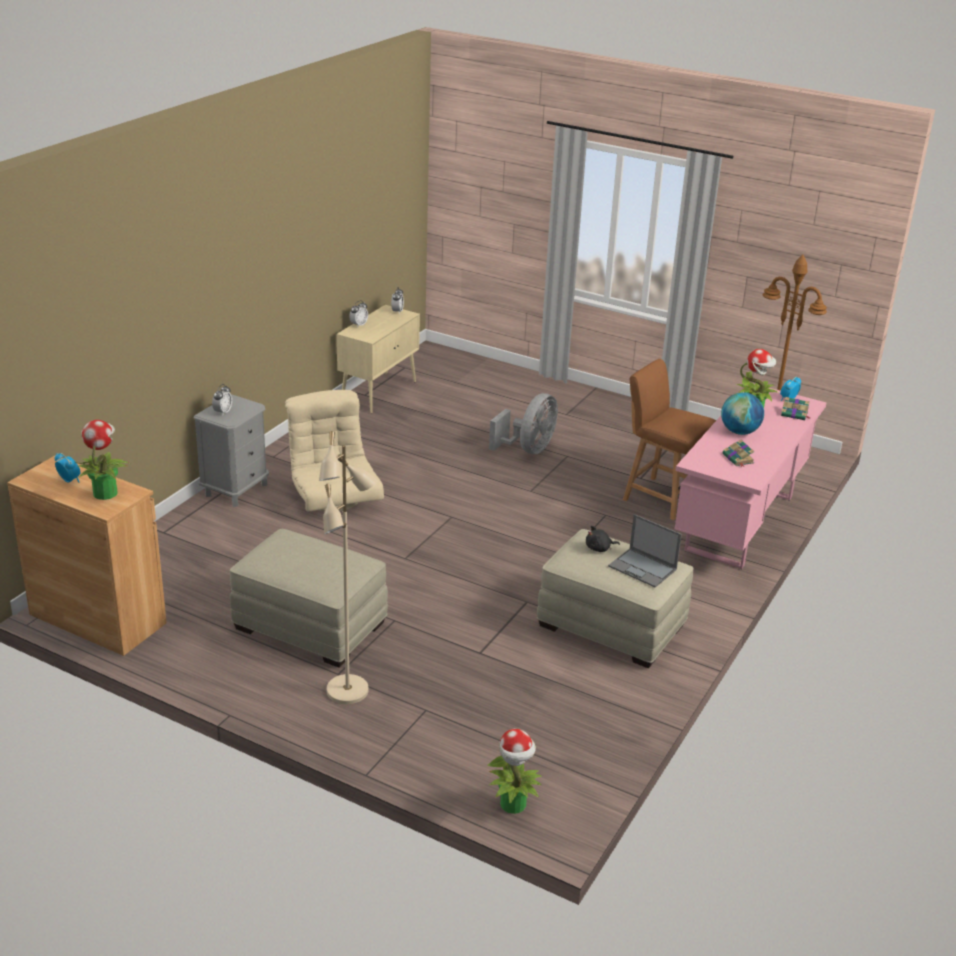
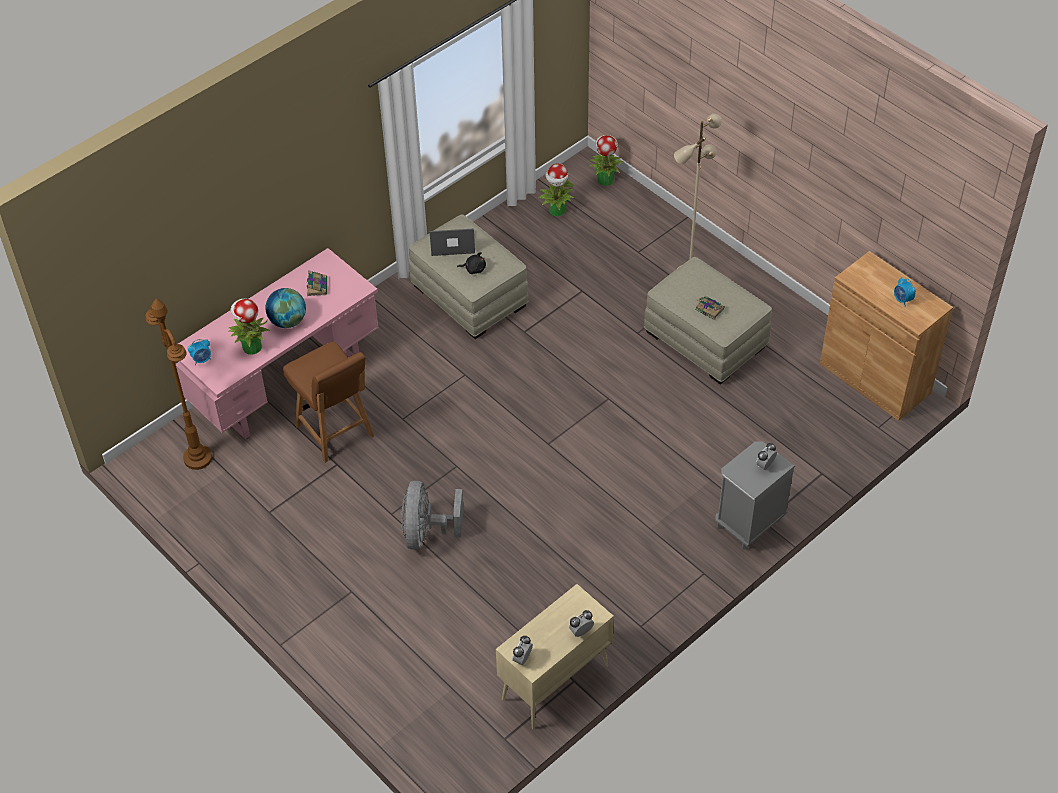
camera: 160 degrees left, 20 degrees up
(105, 493) = (872, 280): potted plant -> potted plant (557, 211)
(334, 498) = (653, 492): beige armchair -> none
(528, 449) = (426, 533): grey fan -> grey fan turned 45 degrees counterclockwise
(643, 568) = (451, 243): laptop -> laptop turned 60 degrees counterclockwise
(795, 414) = (215, 336): book -> book (709, 308)

